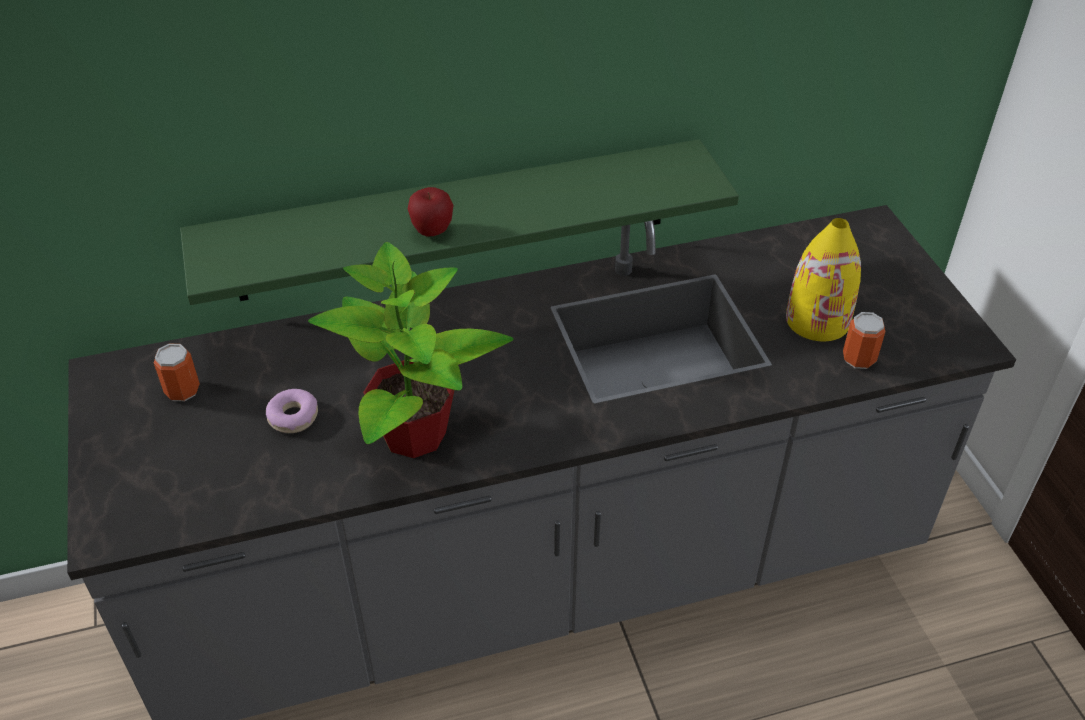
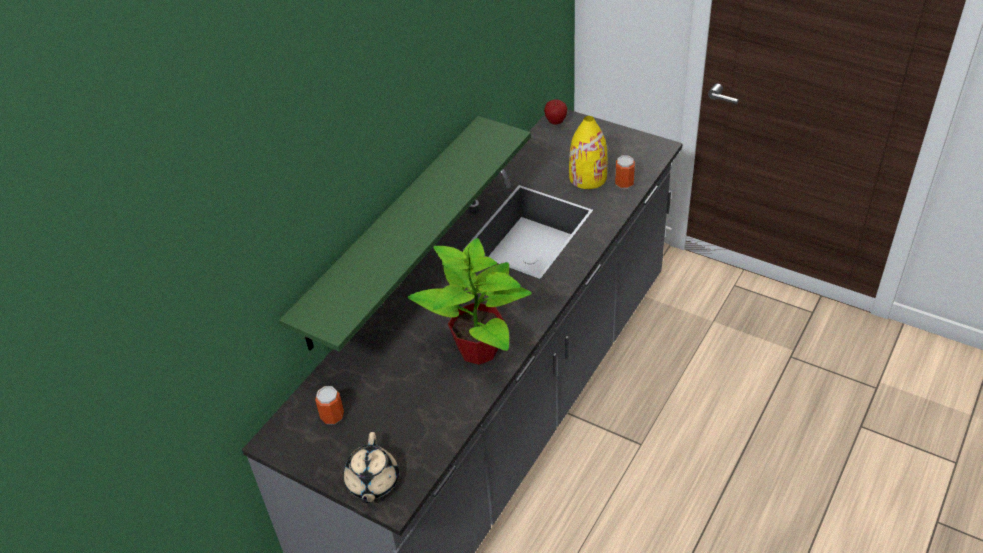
camera: 40 degrees left, 0 degrees up
(117, 494) = (372, 482): none -> beige teapot
(293, 417) = (409, 385): donut -> none
(432, 231) = (415, 236): apple -> apple (556, 122)

